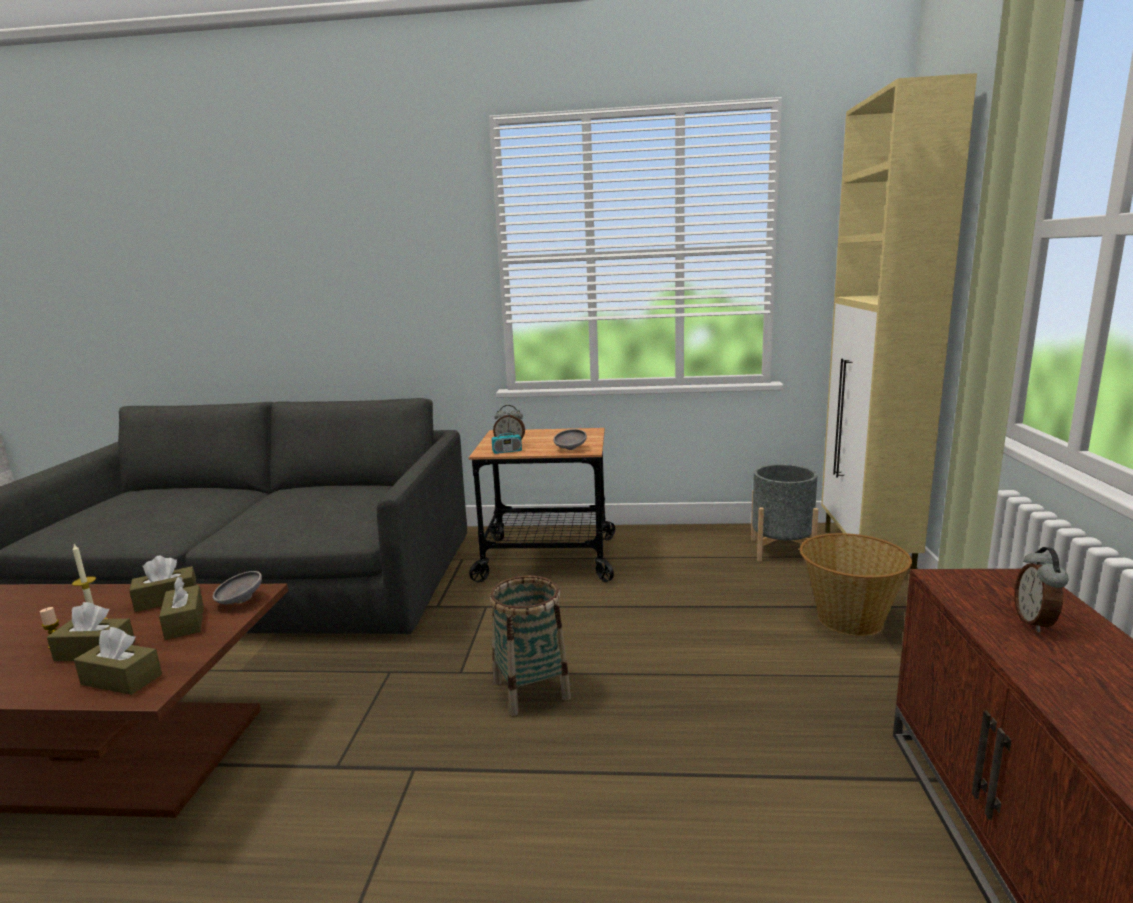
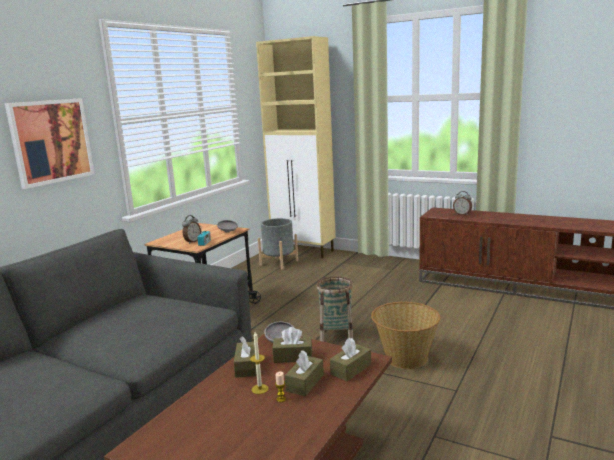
camera: 65 degrees left, 0 degrees up
(402, 278) = (51, 141): none -> picture
(849, 619) = (348, 267): basket -> basket (405, 358)

